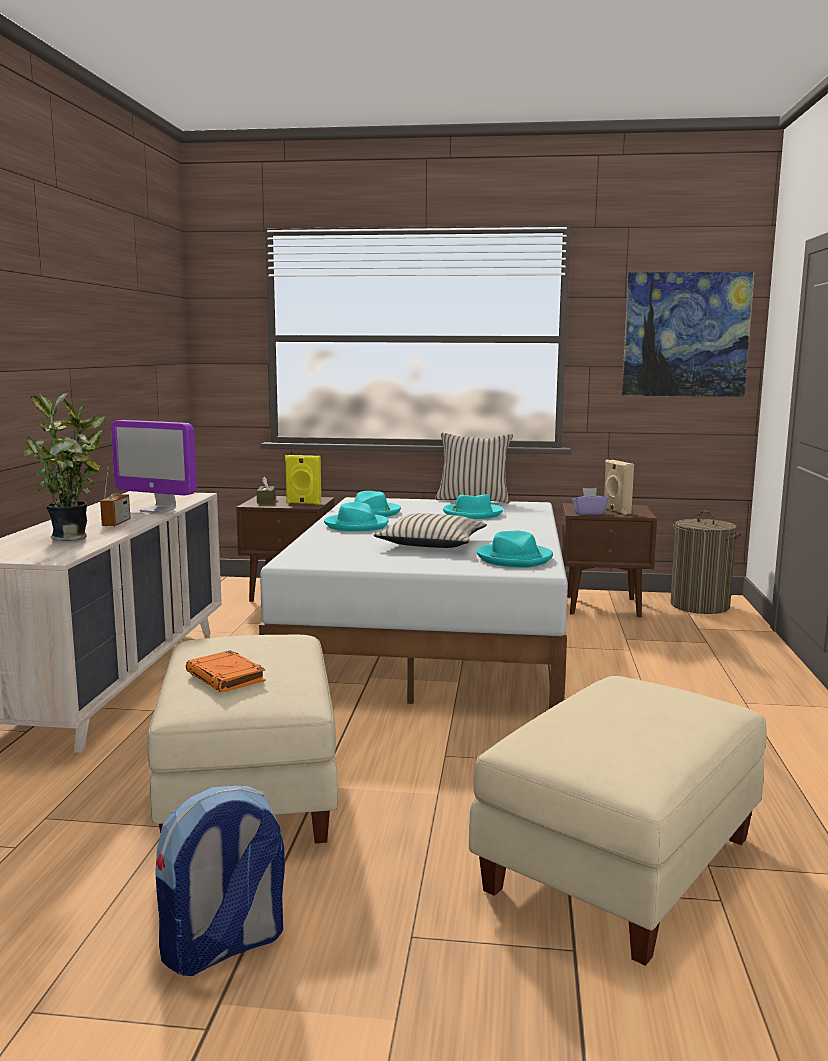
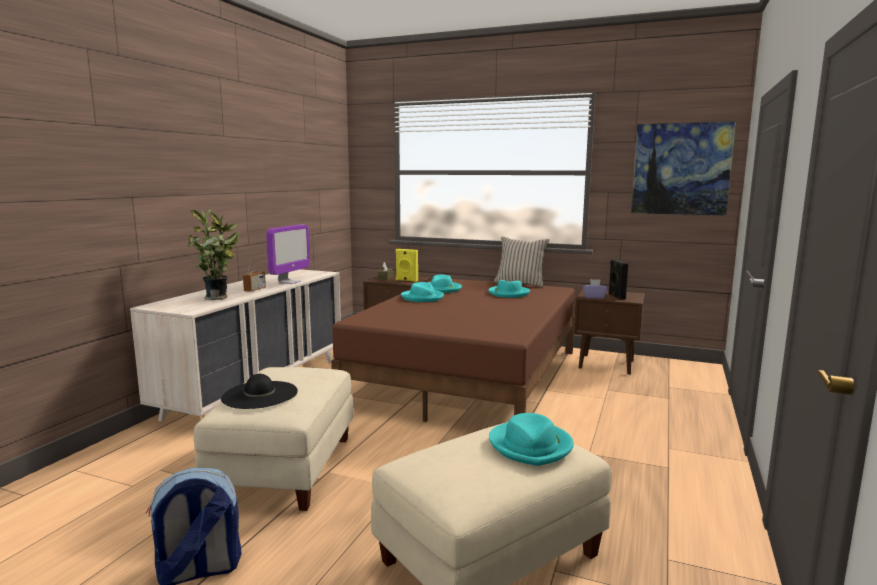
camera: 15 degrees right, 0 degrees up
(158, 510) = (289, 282): monitor -> monitor turned 105 degrees counterclockwise
(226, 677) = (260, 395): orange book -> black hat
(432, 543) = (458, 313): beige pillow -> none
(432, 638) = (470, 377): white bed -> brown bed
(515, 559) = (503, 328): turquoise hat -> turquoise hat (531, 446)
(616, 511) = (616, 296): beige speaker -> black speaker
(700, 606) = (682, 369): laundry basket -> none

